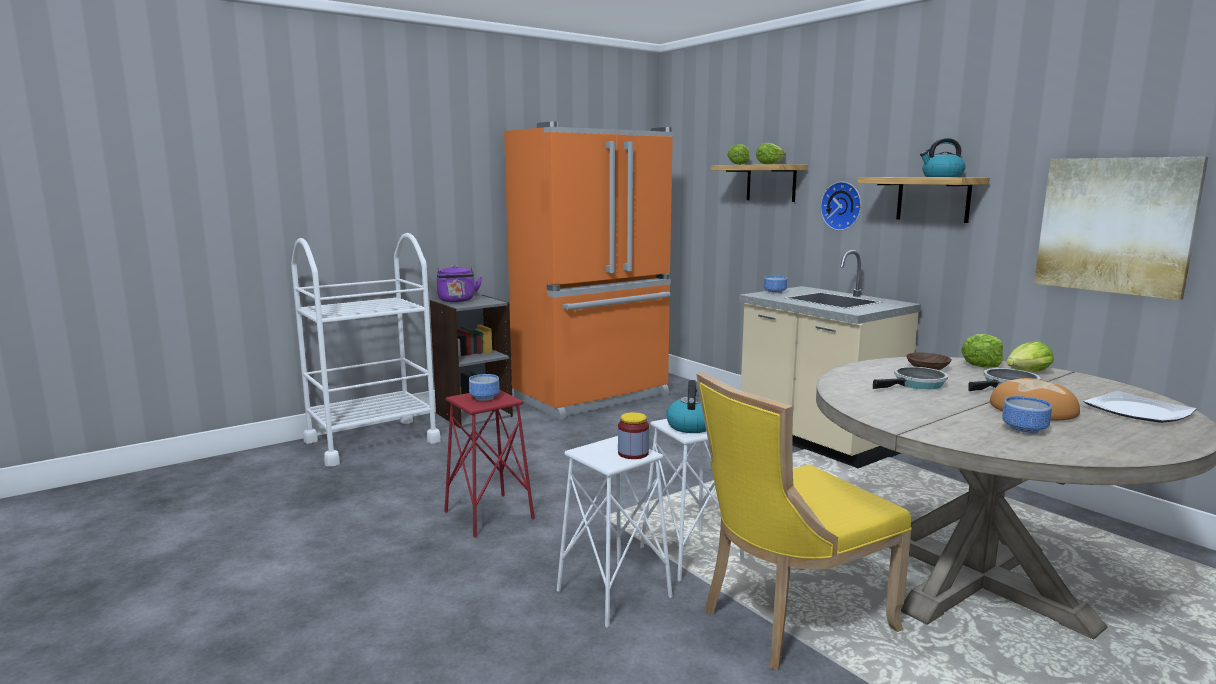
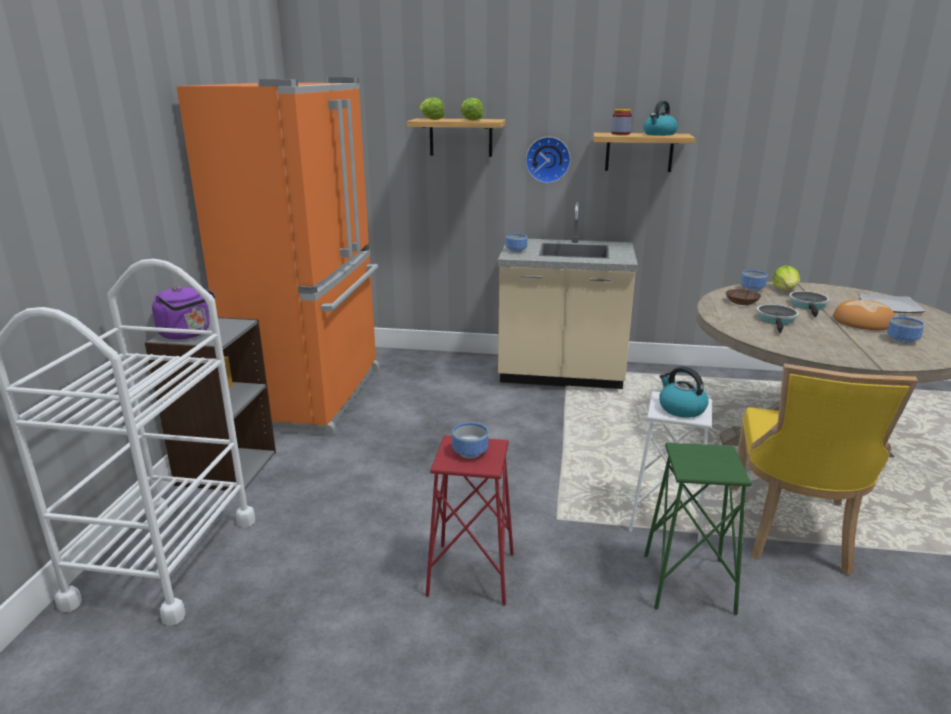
camera: 45 degrees left, 10 degrees up
(614, 594) = (688, 583): white stool -> green stool
(633, 453) = (719, 455): jar -> jar (620, 134)
(981, 364) = (752, 289): lettuce -> bowl
(1115, 225) = (782, 170): picture -> none

